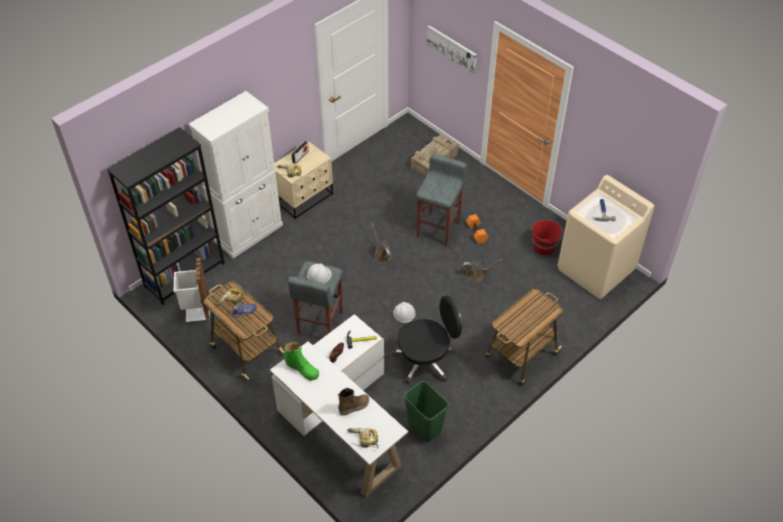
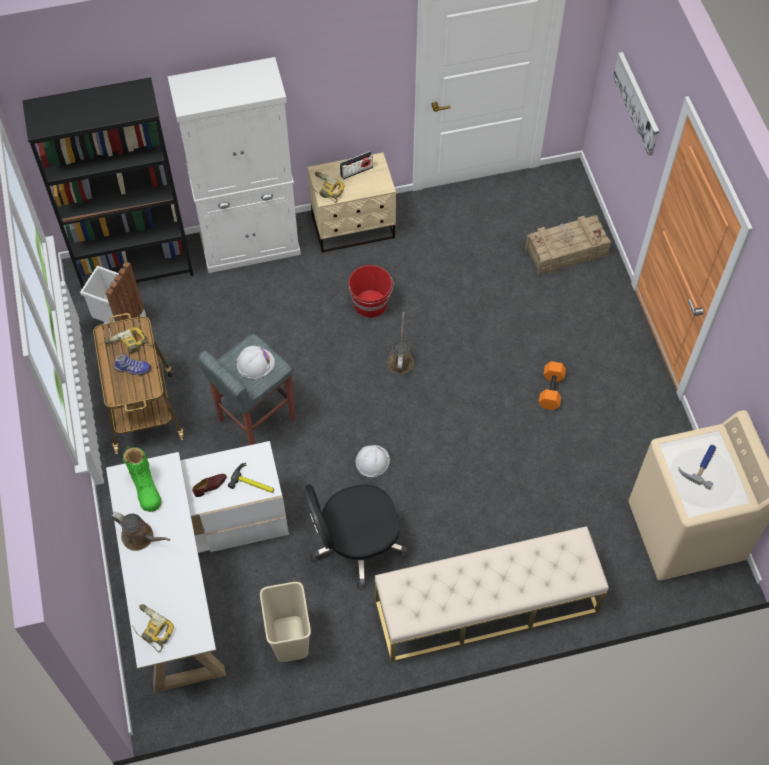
camera: 30 degrees right, 10 degrees up
(354, 406) = (172, 576): boot -> none
(424, 427) = (289, 638): green trash can -> beige trash can
(426, 360) = (355, 545): black office chair -> black office chair turned 150 degrees clockwise
(439, 229) = (503, 359): grey stool -> none
(477, 274) = (508, 454): brown watering can -> brown watering can (140, 537)
(521, 356) = (486, 606): cart -> beige bench
(544, 247) = (633, 459): red bucket -> red bucket (371, 304)

